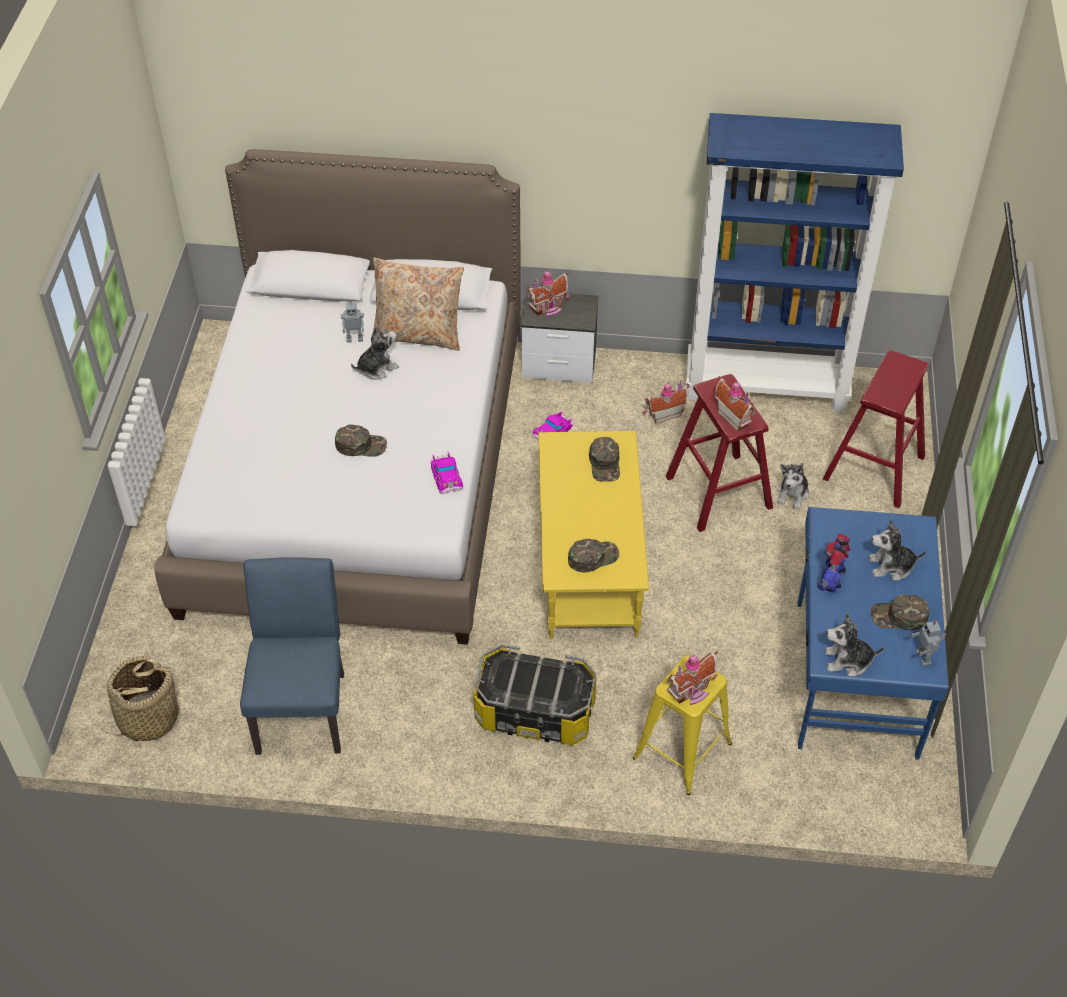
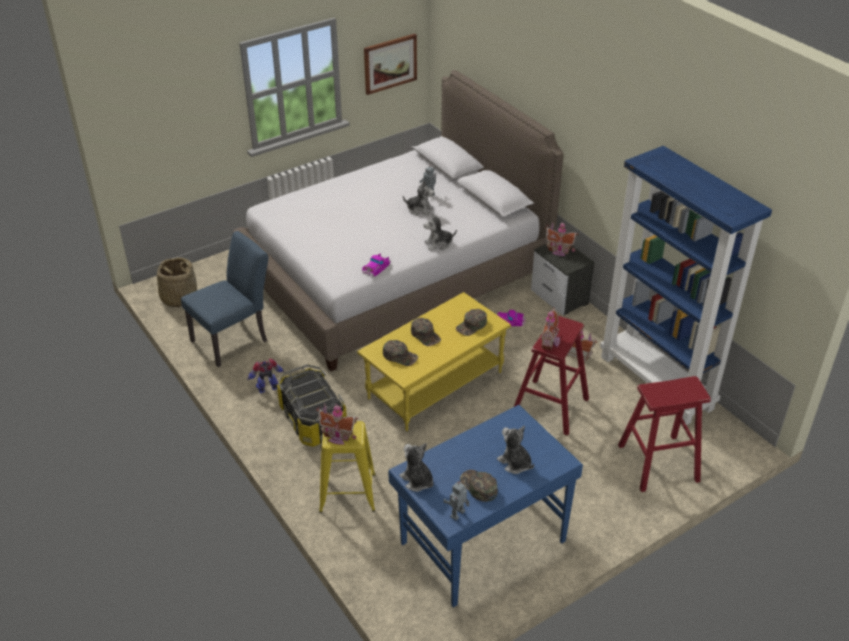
camera: 50 degrees right, 10 degrees down
(145, 191) = (390, 63): none -> picture
(361, 445) = (363, 232): green cap -> green cap (425, 335)
(418, 335) = (459, 209): beige pillow -> none
(792, 494) = (589, 438): plush toy -> plush toy (439, 244)
(831, 580) = (472, 442): toy robot -> toy robot (268, 388)

